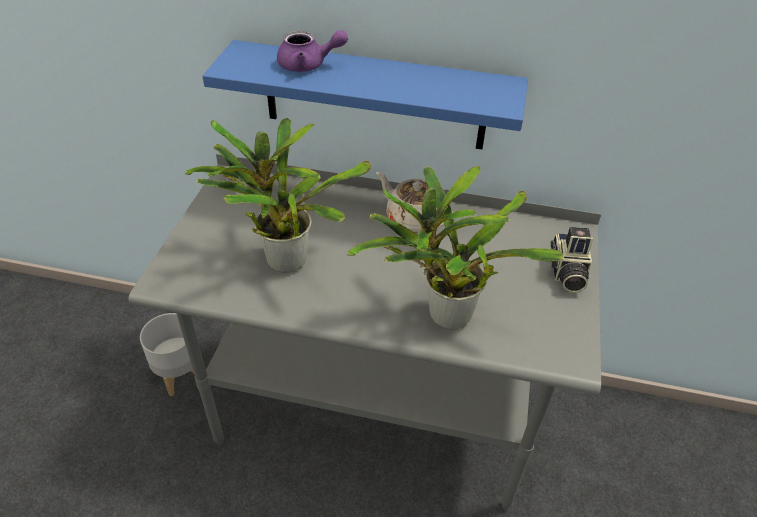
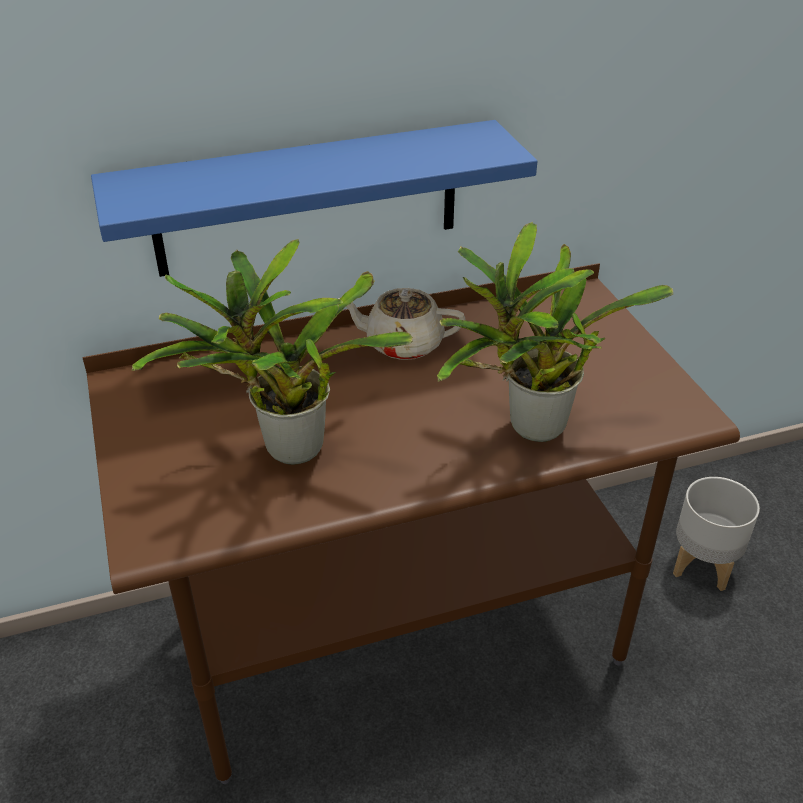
camera: 30 degrees left, 5 degrees down
(180, 375) = (100, 724): grey planter -> grey planter (701, 565)
(308, 65) = (231, 174): purple teapot -> none
(374, 414) = (401, 639): grey desk -> brown desk
(566, 273) = (611, 336): camera -> none

